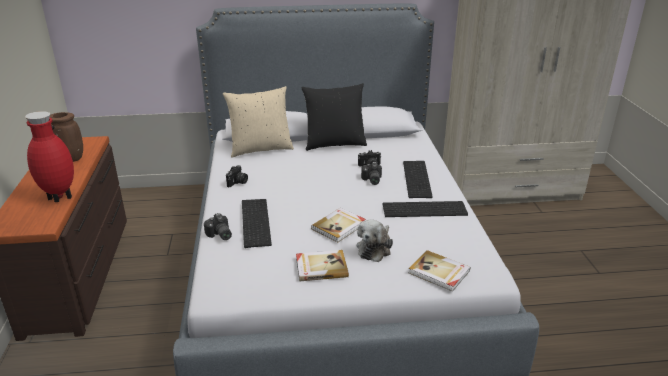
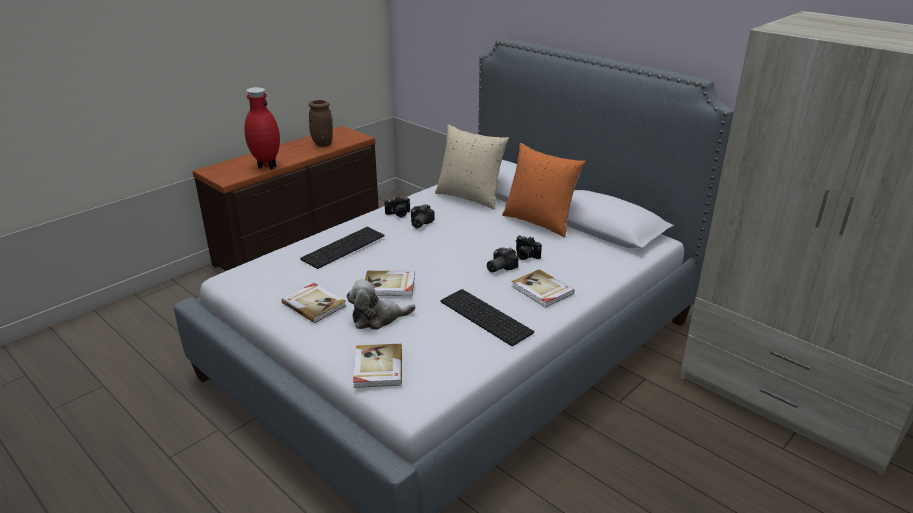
camera: 50 degrees right, 0 degrees up
(219, 235) = (309, 243): camera -> camera (419, 223)
(334, 144) = (539, 222): black pillow -> orange pillow
(418, 179) = (542, 290): keyboard -> book

